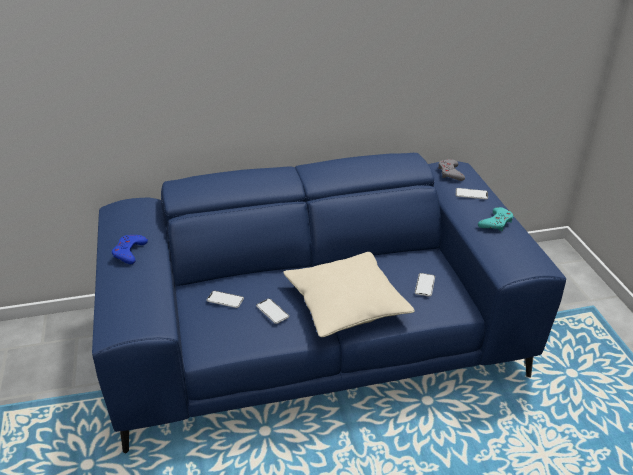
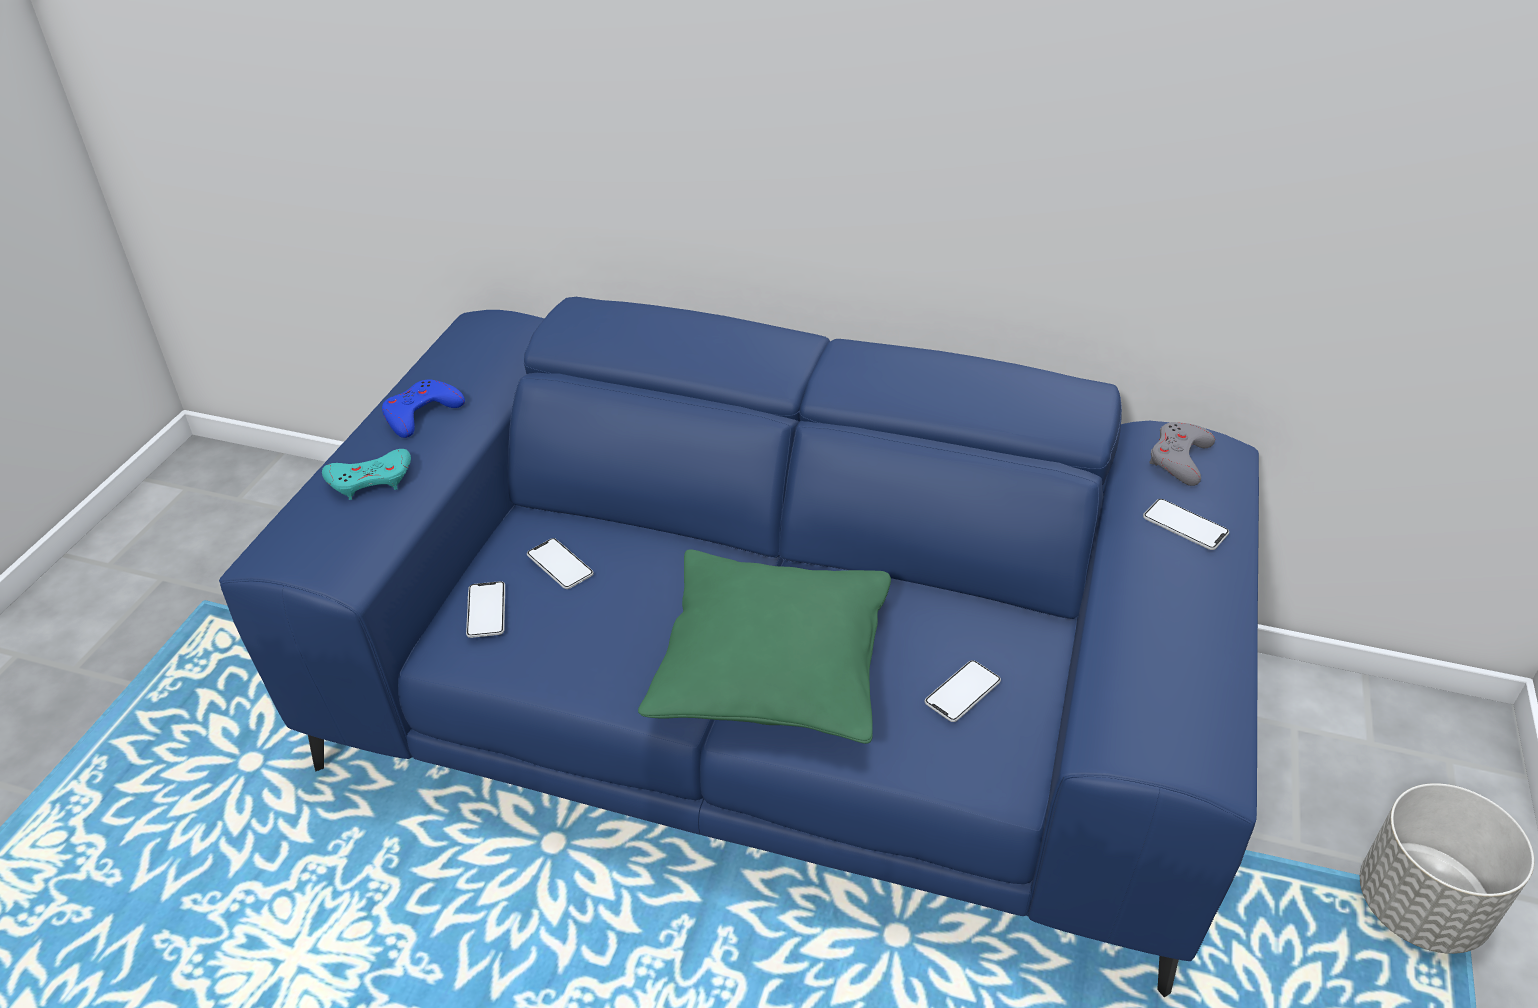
camera: 30 degrees right, 5 degrees up
(272, 311) = (620, 623): phone -> phone (486, 610)
(346, 305) = (771, 668): beige pillow -> green pillow
(496, 223) = (1184, 615): turquoise game controller -> turquoise game controller (370, 480)
(582, 313) = (1419, 908): none -> grey planter

